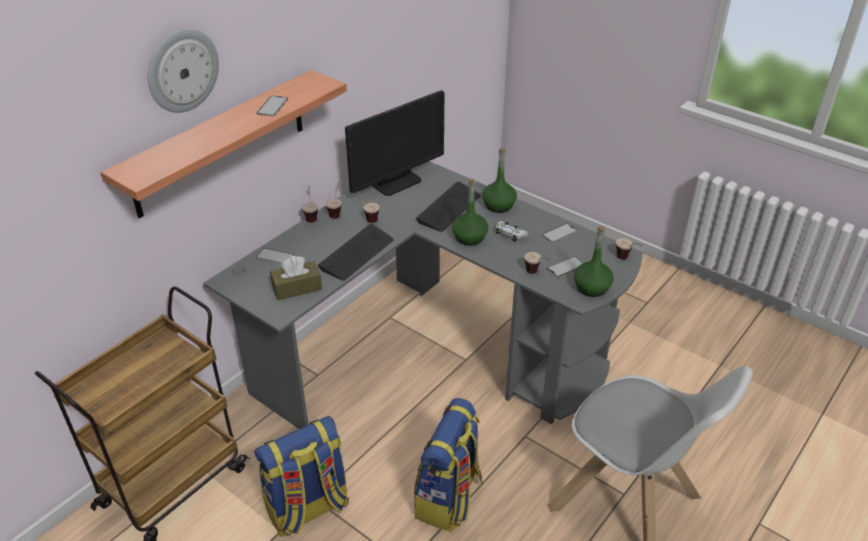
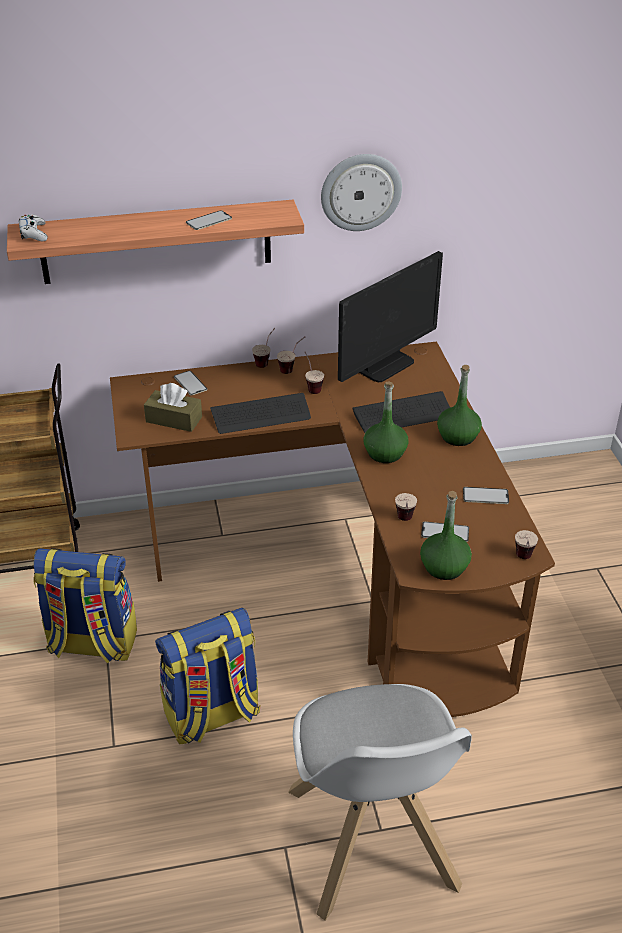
camera: 40 degrees right, 0 degrees up
(182, 70) = (116, 153): wall clock -> wall clock (360, 192)
(396, 182) = (384, 365): monitor -> monitor turned 45 degrees counterclockwise
(429, 351) = (345, 572): grey desk -> brown desk
(510, 234) = (431, 470): white game controller -> white game controller (33, 233)

